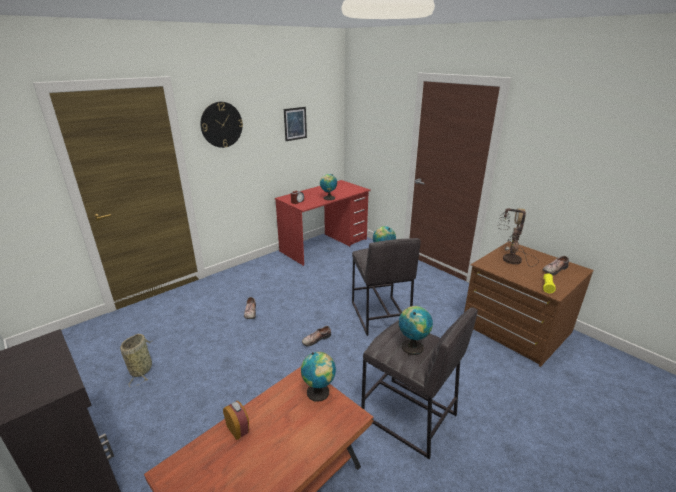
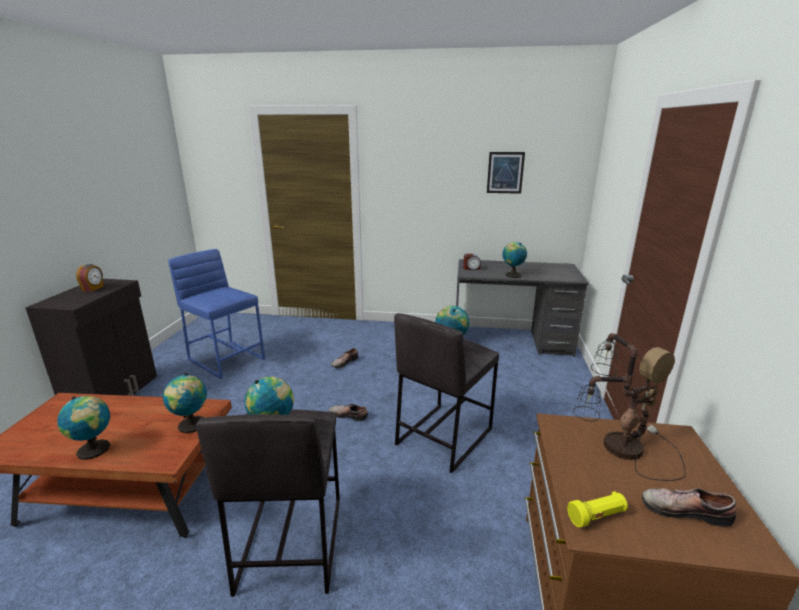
camera: 50 degrees right, 5 degrees down
(142, 368) = (226, 358): basket -> blue stool
(221, 124) = (404, 160): wall clock -> none
(238, 429) = (120, 407): alarm clock -> alarm clock (93, 288)
(295, 457) = (95, 450): none -> globe
(324, 245) = (511, 341): red desk -> grey desk

